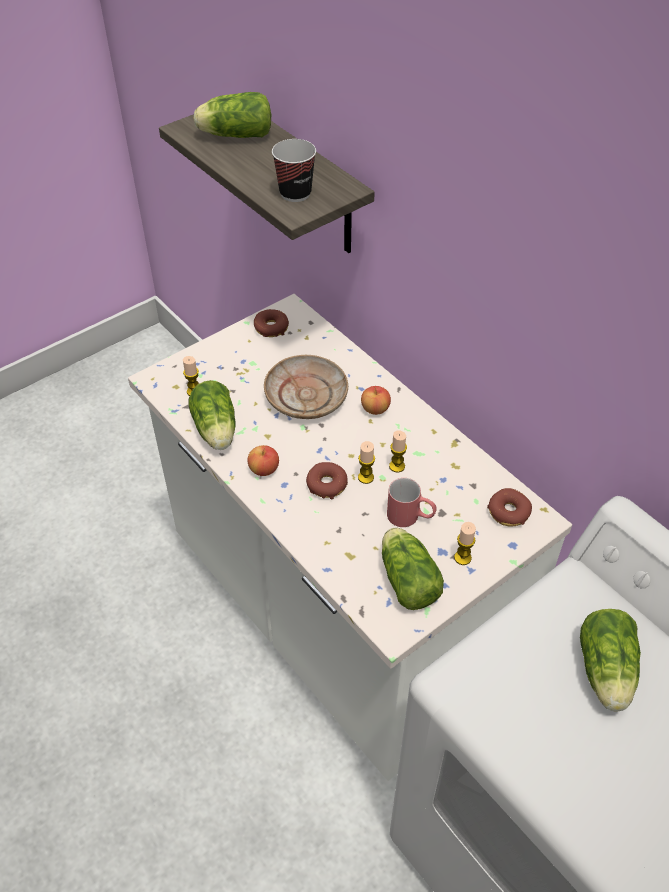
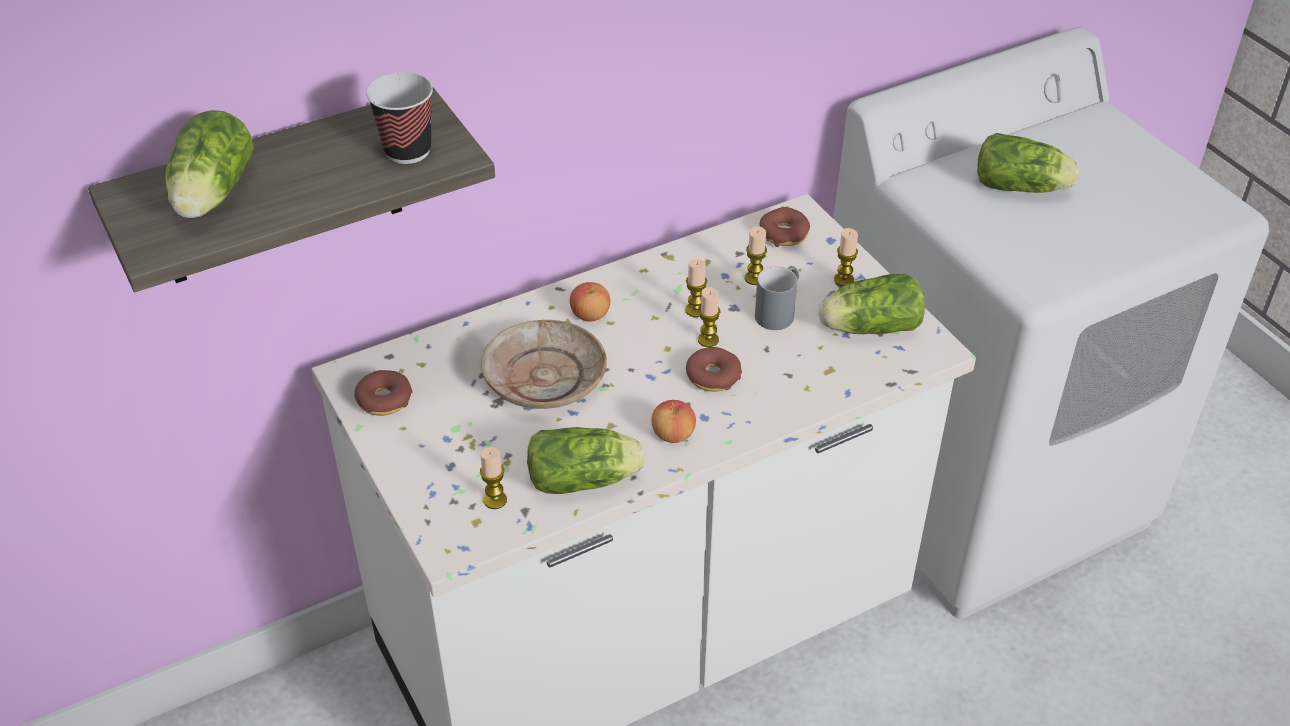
camera: 80 degrees left, 5 degrees down
(410, 517) = (779, 311): red mug -> grey mug
(445, 498) = (754, 278): none -> candle

